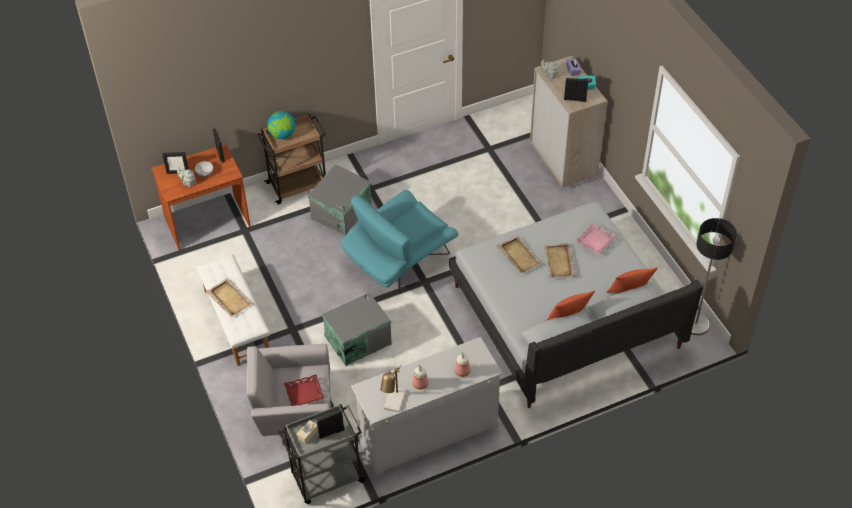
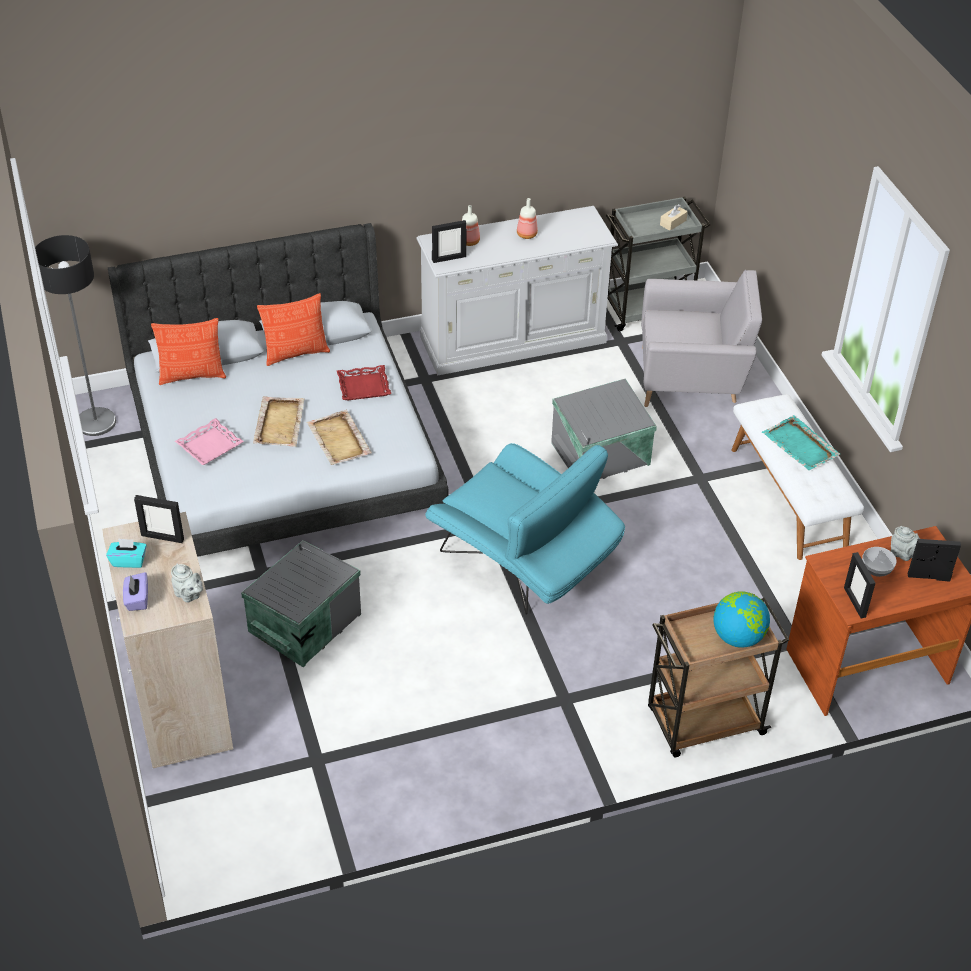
camera: 175 degrees left, 5 degrees down
(229, 298) = (800, 446): beige tray -> turquoise tray
(304, 393) = (679, 324): red tray -> red tray (364, 386)
(331, 433) = (643, 221): picture frame -> picture frame (449, 258)
(342, 212) = (618, 658): grey storage box -> grey storage box (303, 623)
(394, 403) = (562, 220): table lamp -> none
(399, 260) = (525, 561): turquoise armchair -> turquoise armchair turned 75 degrees clockwise

